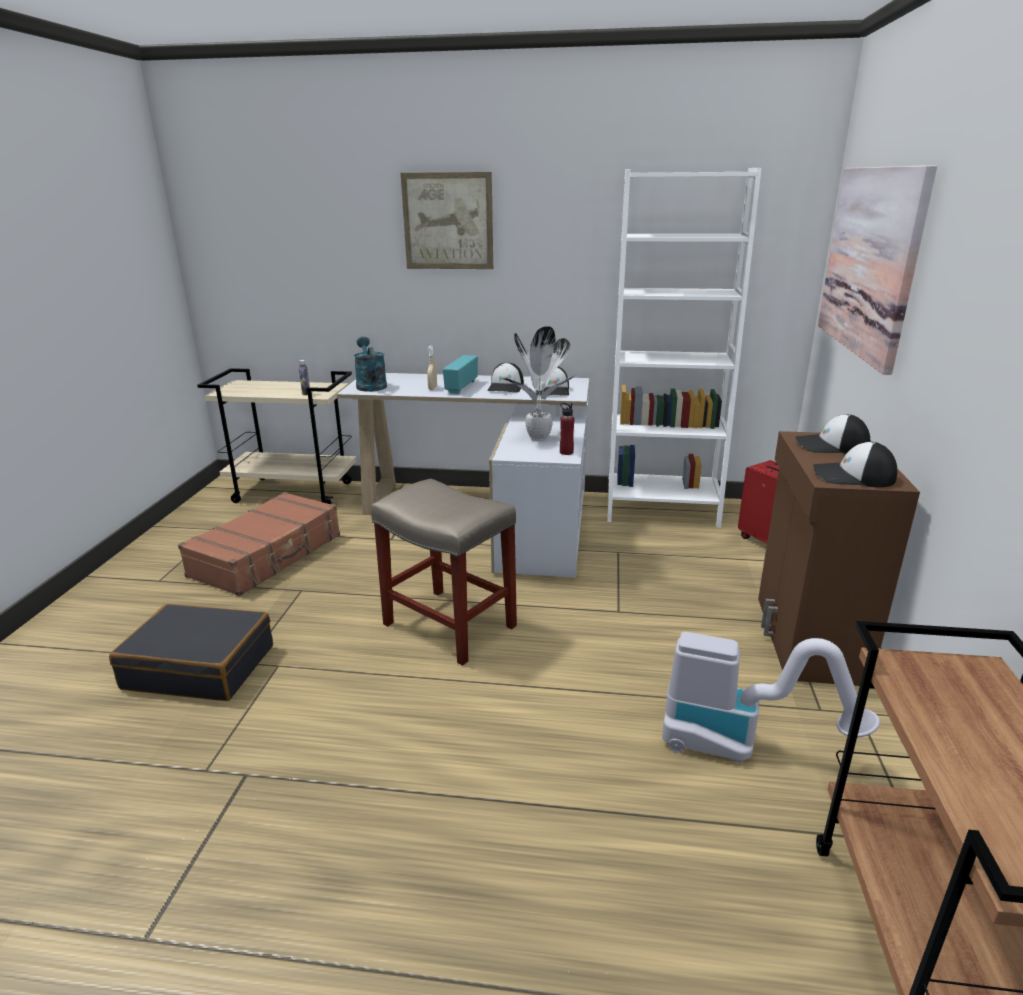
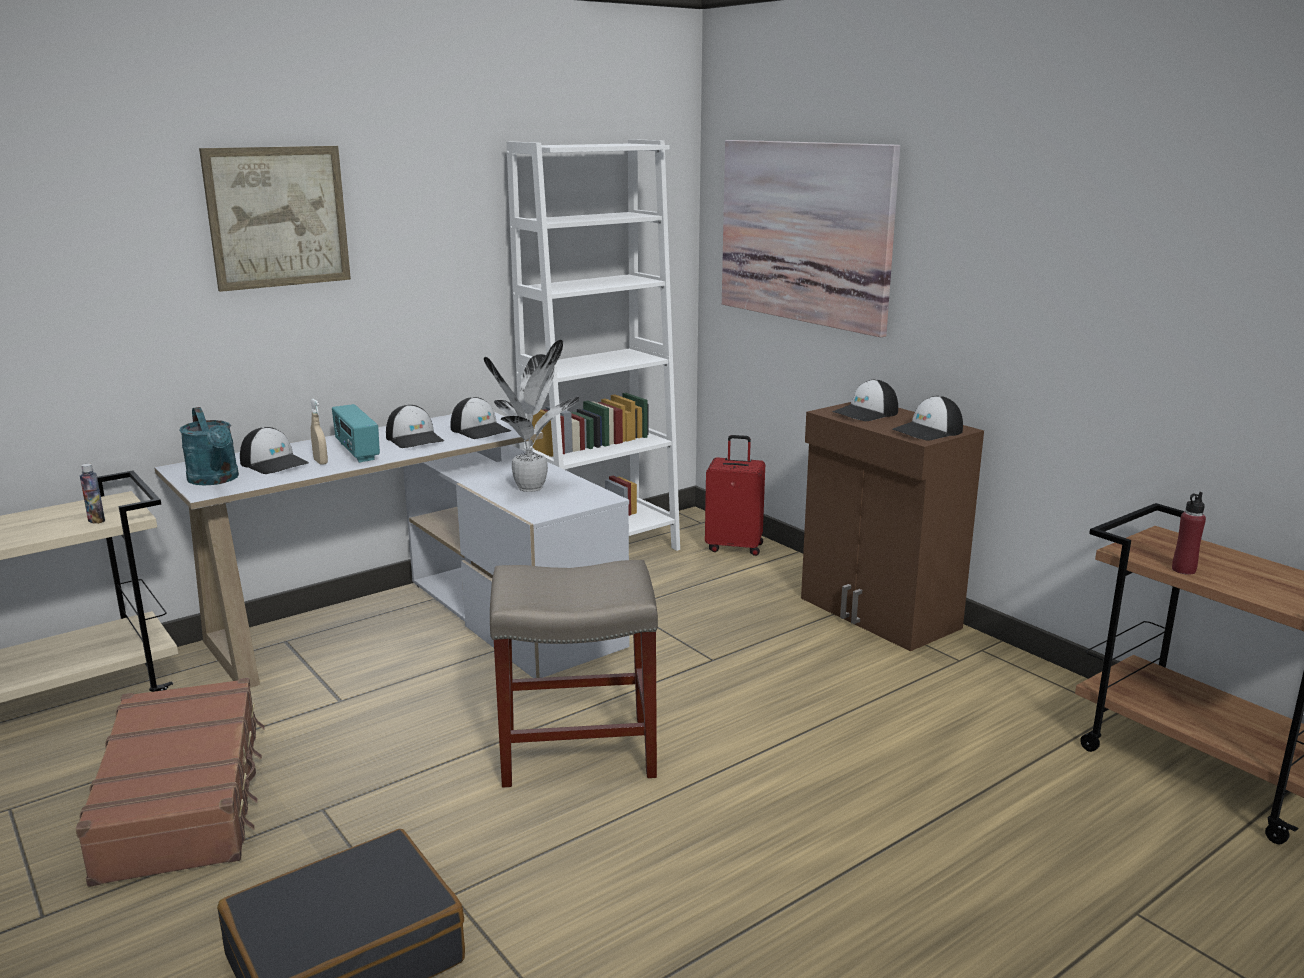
camera: 45 degrees left, 5 degrees down
(370, 385) = (216, 480): turquoise watering can -> turquoise watering can turned 150 degrees counterclockwise
(412, 383) = (274, 463): none -> cap
(566, 452) = (592, 493): red bottle -> red bottle (1183, 570)
(741, 745) = (953, 712): vacuum cleaner -> none

